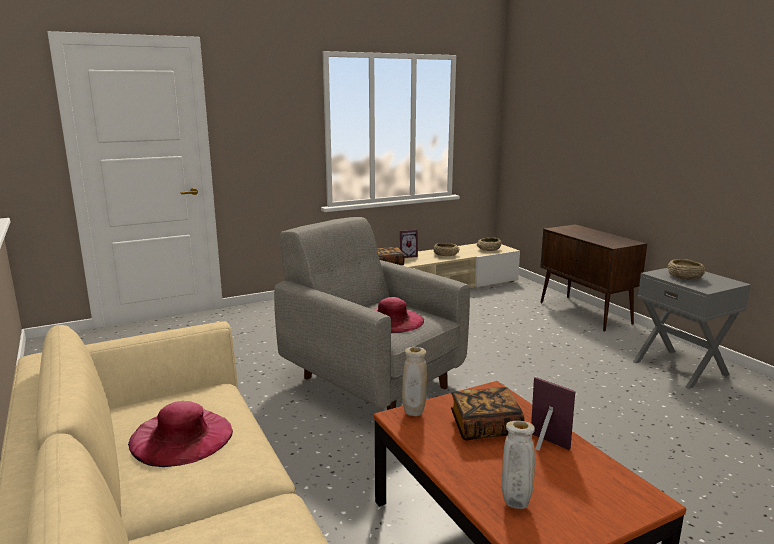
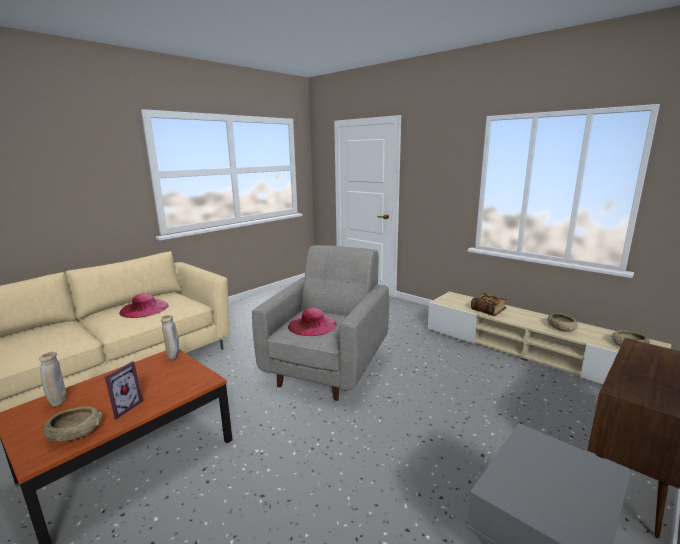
camera: 70 degrees right, 0 degrees up
(407, 256) = (524, 313): picture frame -> none
(485, 427) = (153, 383): book -> none
(684, 277) = (544, 467): beige bowl -> beige bowl (75, 432)

